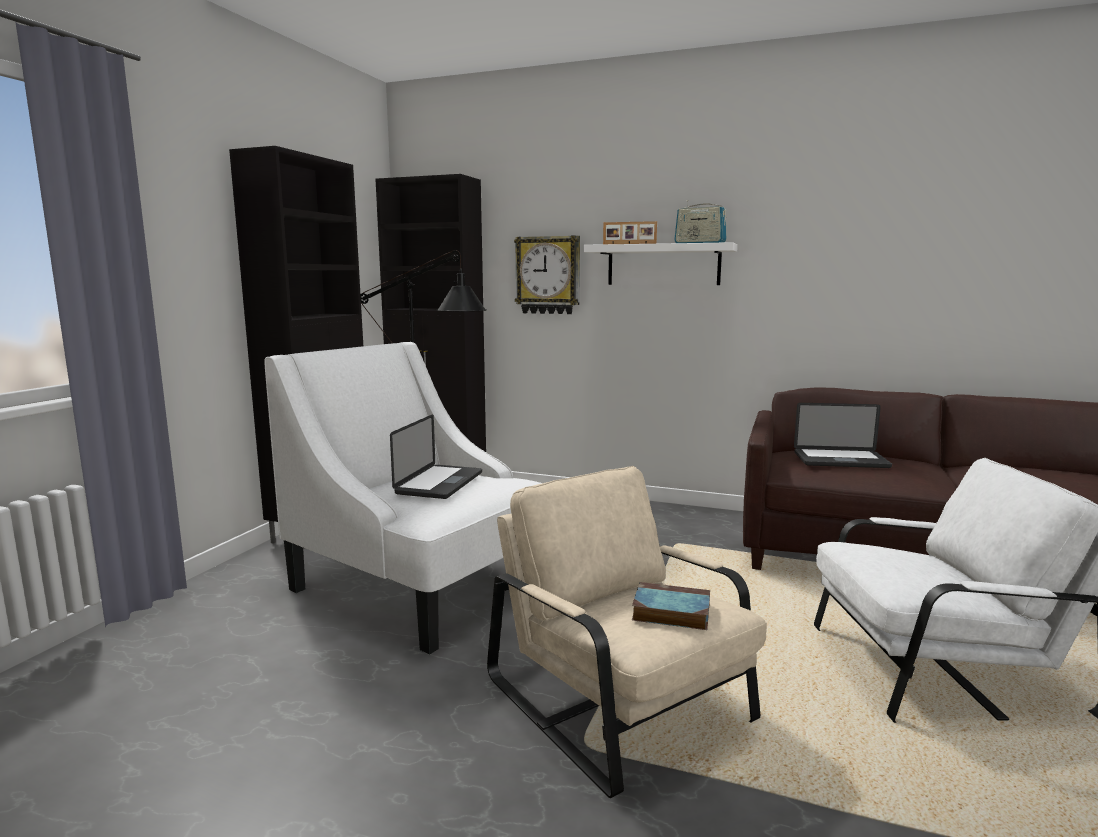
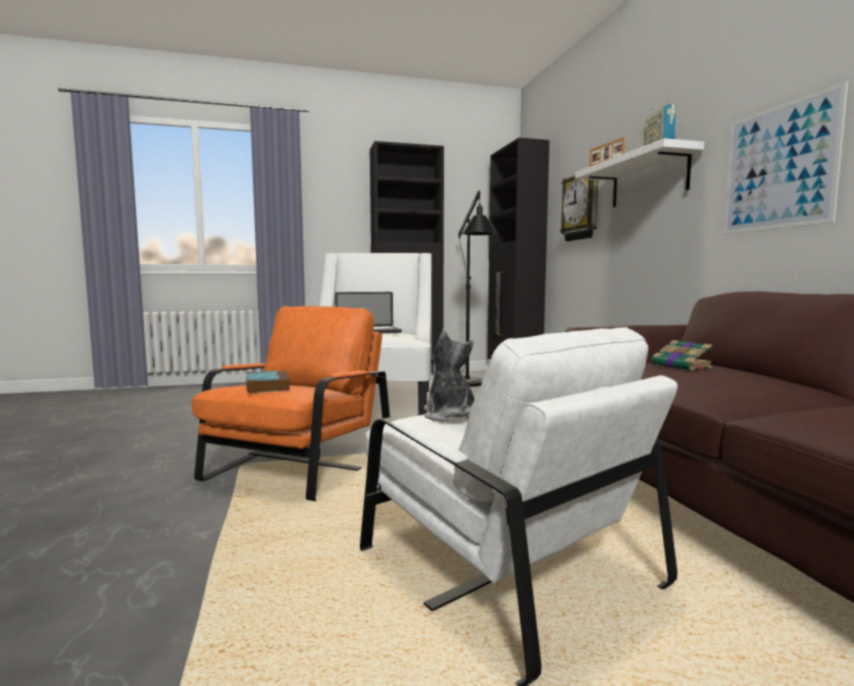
camera: 55 degrees right, 5 degrees down
(621, 700) = (300, 464): beige armchair -> orange armchair
(816, 284) = (778, 167): none -> picture
(840, 460) = (682, 366): laptop -> book
(883, 564) = (450, 415): none -> plush toy

